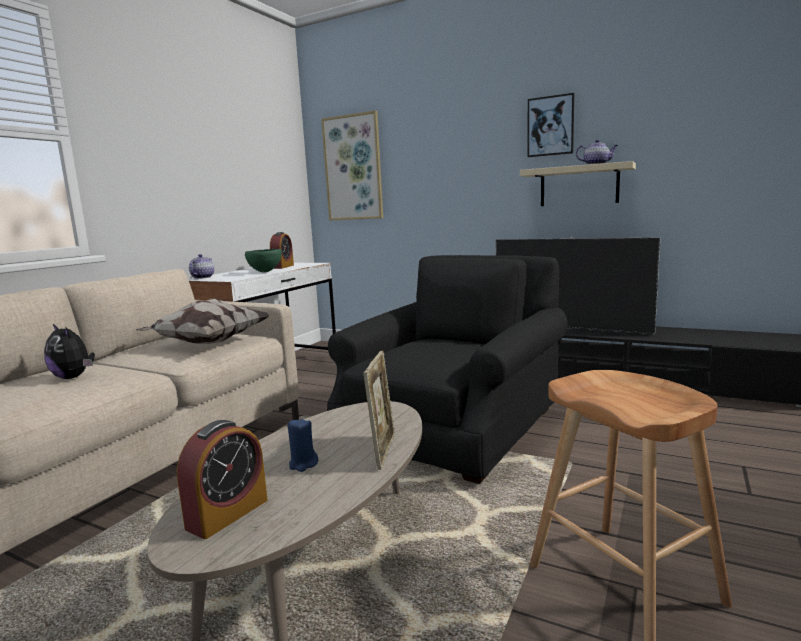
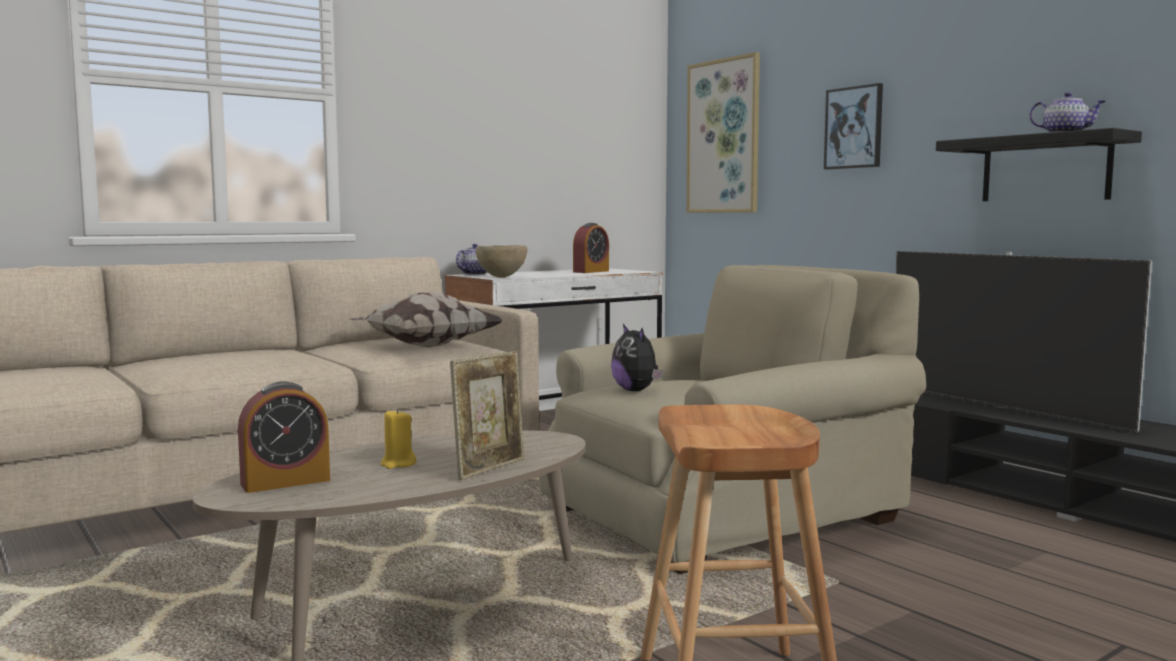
camera: 25 degrees right, 5 degrees down
(73, 377) = (263, 356): plush toy -> plush toy (636, 391)
(233, 279) = (502, 277): none -> brown bowl
(265, 272) = (555, 274): green bowl -> none
(303, 464) = (398, 464): blue candle -> yellow candle
(451, 427) = (720, 514): black armchair -> beige armchair
(550, 126) = (1004, 71): picture -> picture (854, 127)
(579, 186) = (1045, 169): beige shelf -> black shelf

